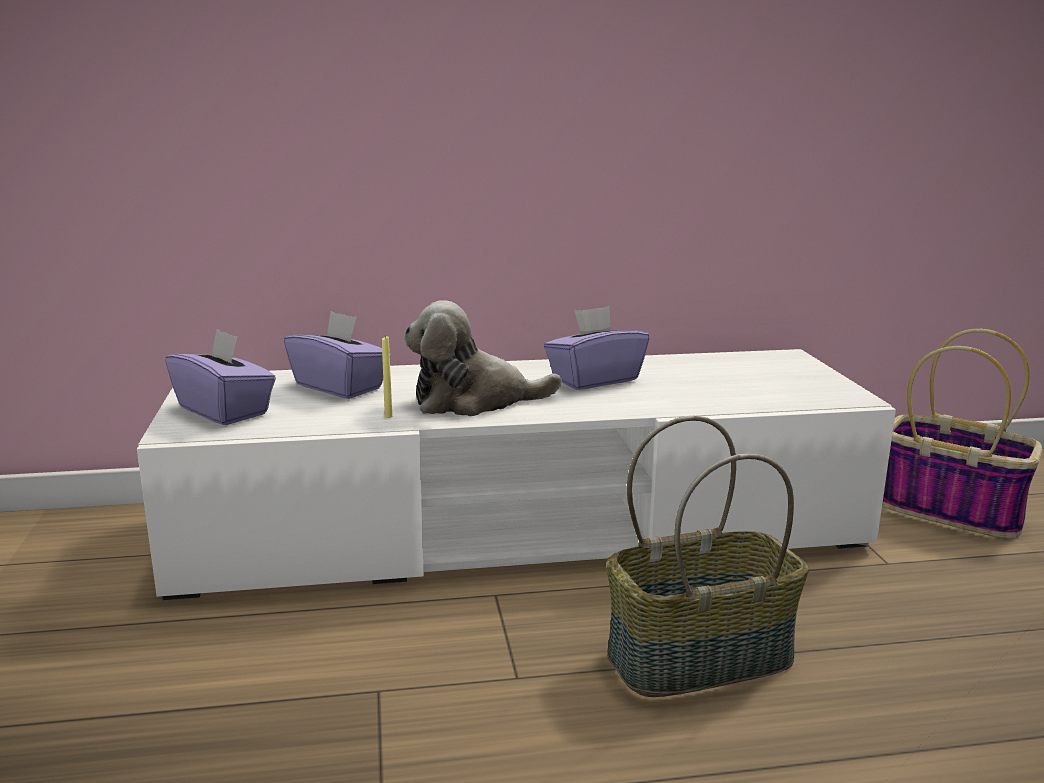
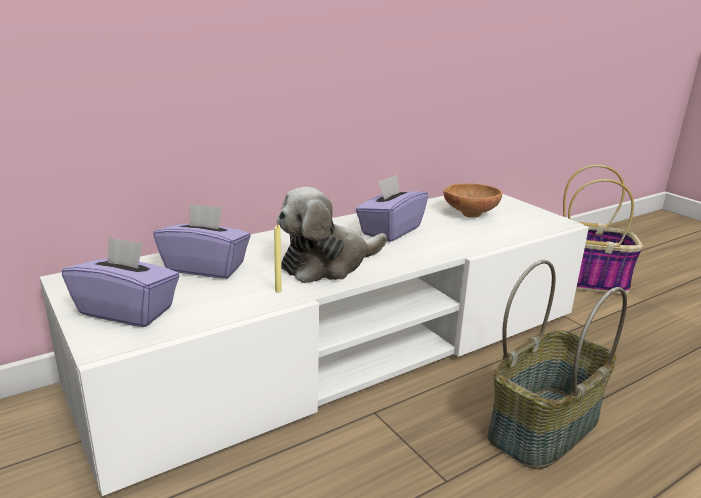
camera: 25 degrees left, 5 degrees up
(731, 374) = (469, 213): none -> brown bowl

